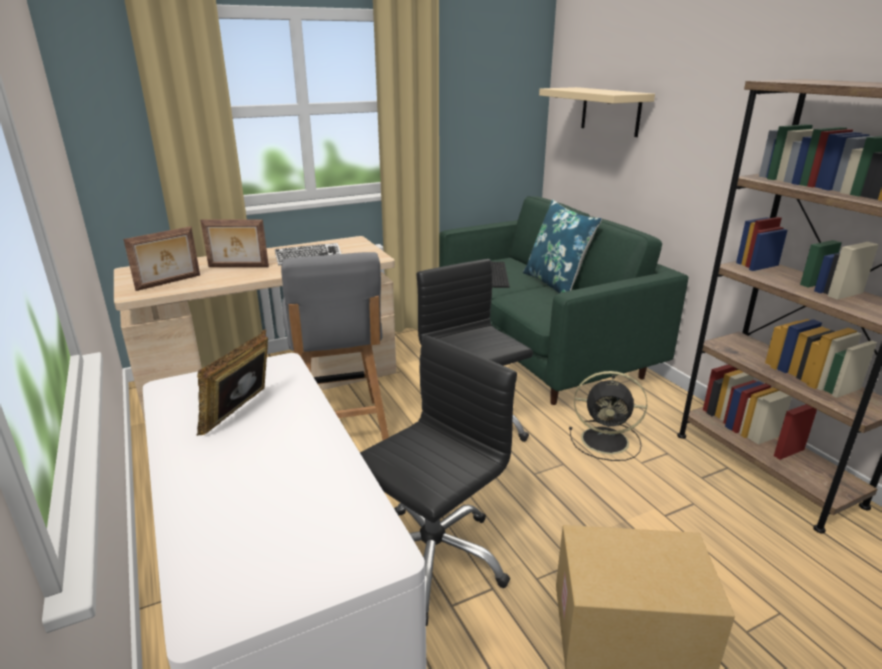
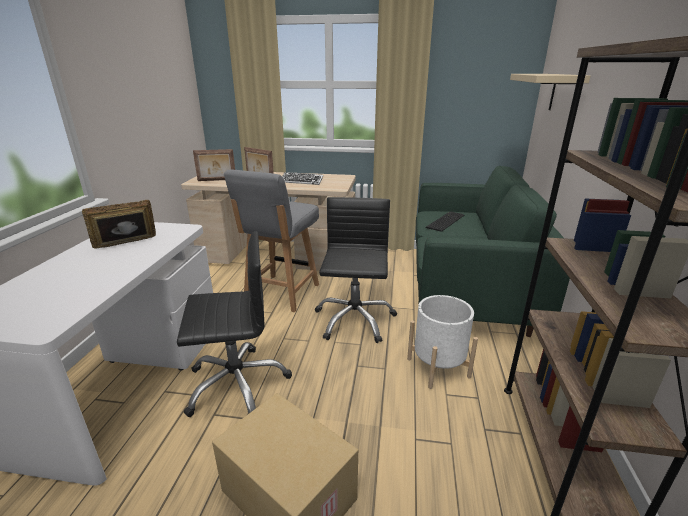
camera: 35 degrees right, 0 degrees up
(556, 284) = (482, 237): blue pillow -> none
(607, 440) = (438, 367): black fan -> white planter

